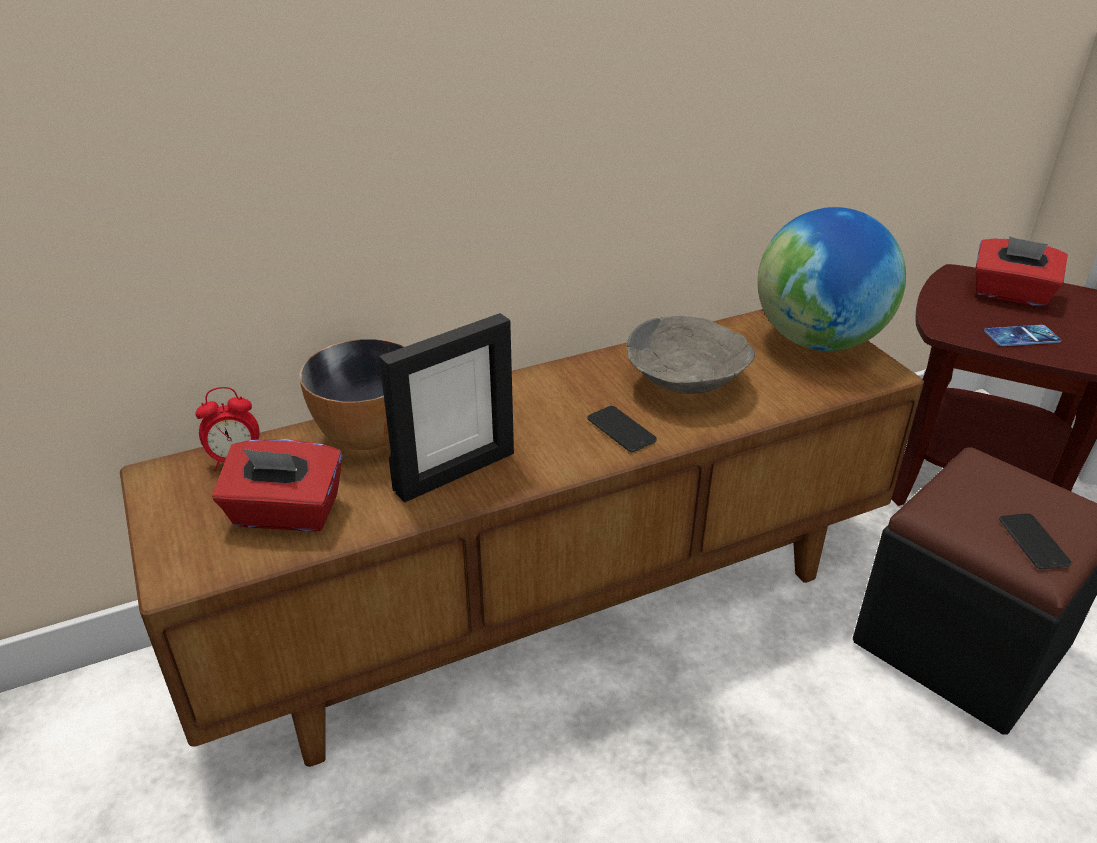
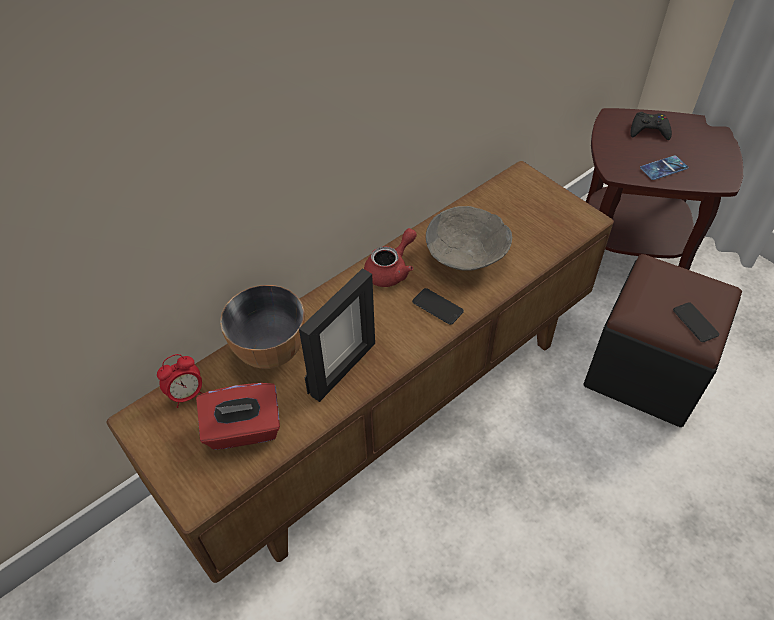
camera: 15 degrees left, 15 degrees up
(574, 380) = (391, 270): none -> red teapot
(819, 341) = (540, 199): globe -> none
(1010, 294) = (649, 130): red tissue box -> black game controller

